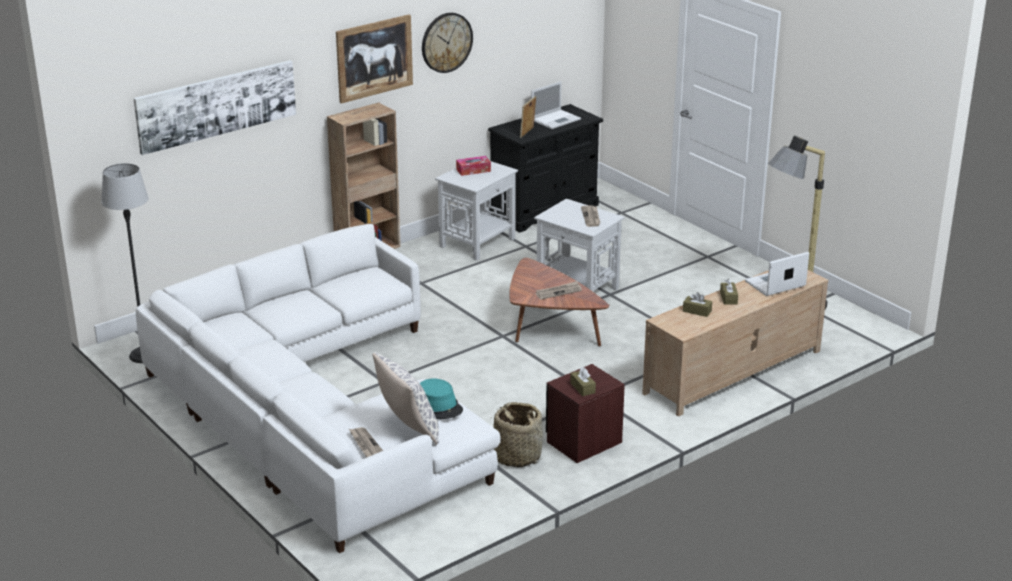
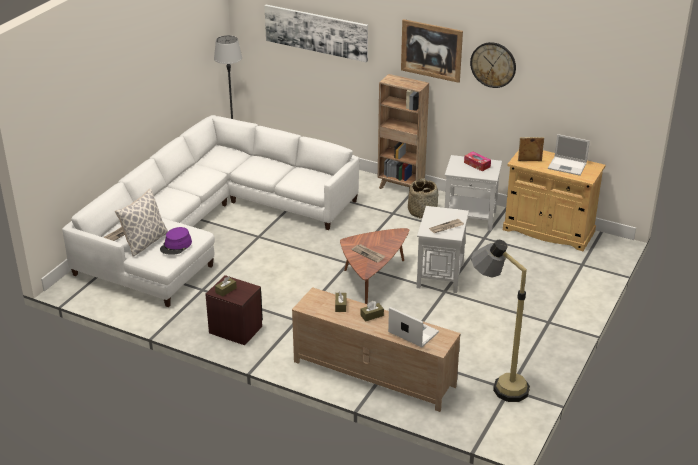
camera: 65 degrees right, 5 degrees up
(439, 406) = (176, 246): turquoise hat -> purple hat
(516, 456) = (204, 307): basket -> basket (422, 212)
(544, 210) = (548, 231): black cabinet -> beige cabinet

